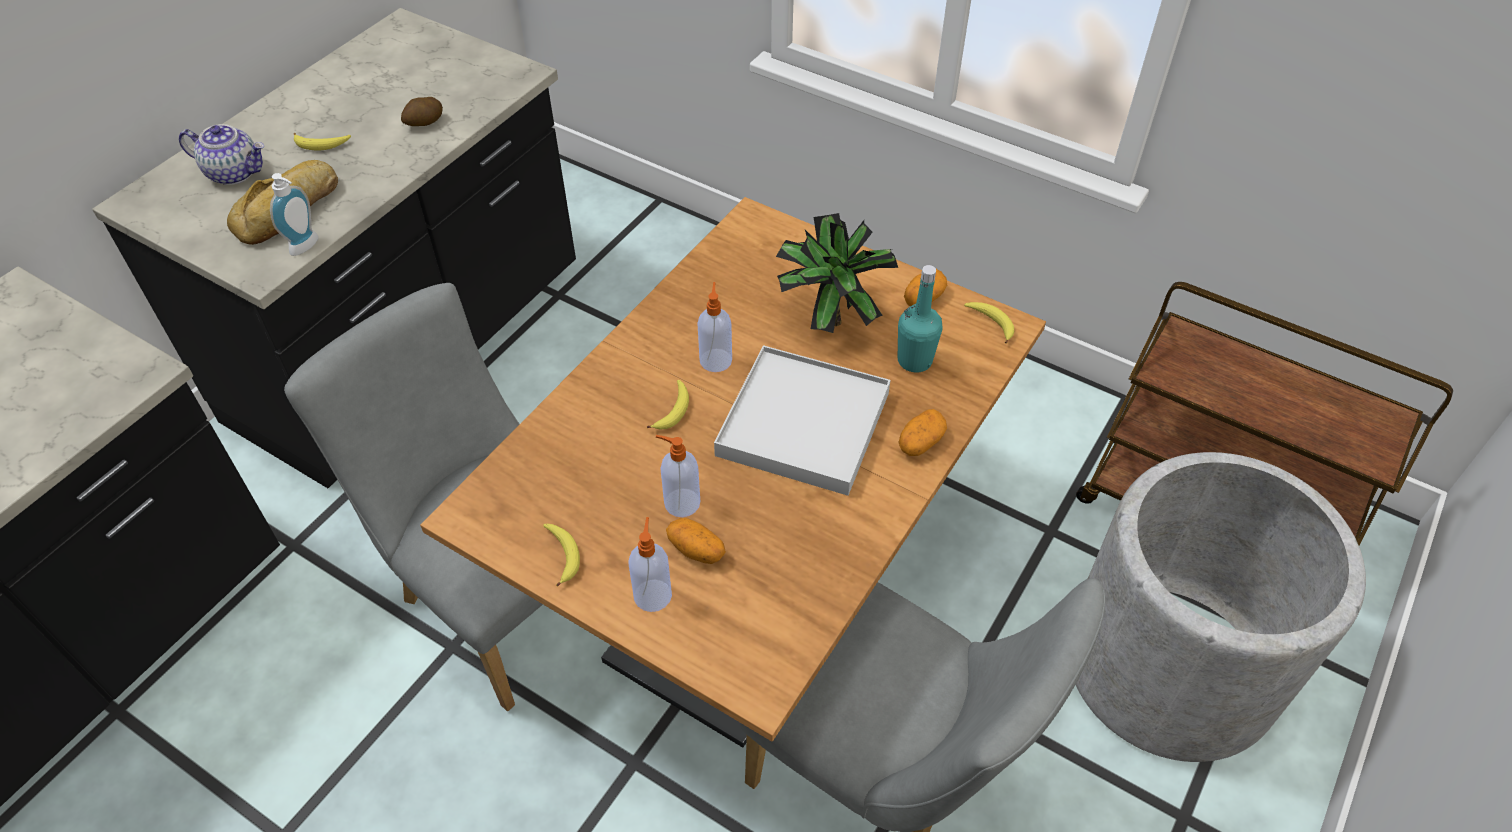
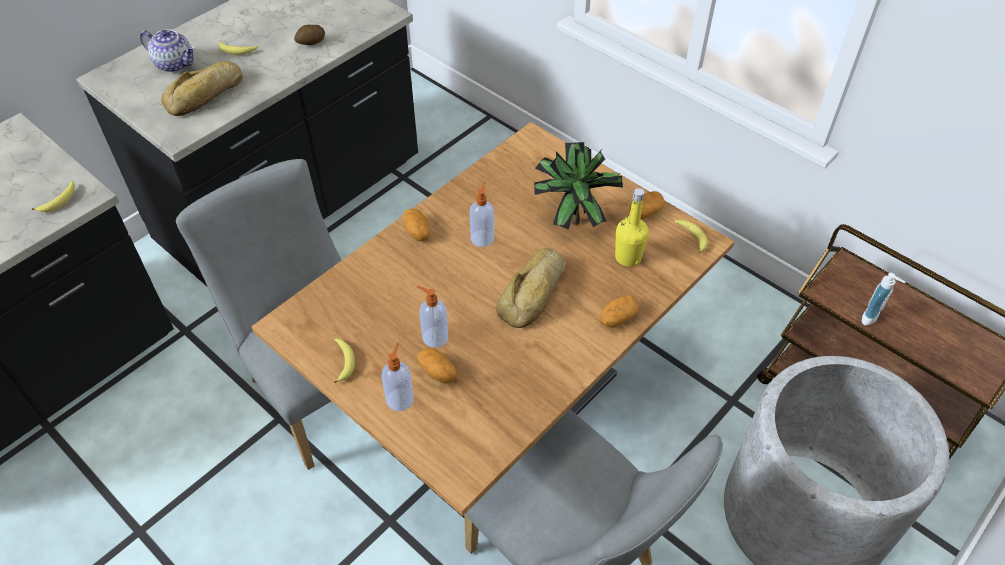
camera: 10 degrees right, 0 degrees up
(307, 246) = (212, 122): soap dispenser -> soap dispenser (872, 318)
(625, 363) = (417, 232): none -> potato
(673, 410) = (444, 270): banana -> banana (59, 201)
(803, 424) = (534, 293): white tray -> bread
(914, 360) = (628, 257): turquoise bottle -> yellow bottle

